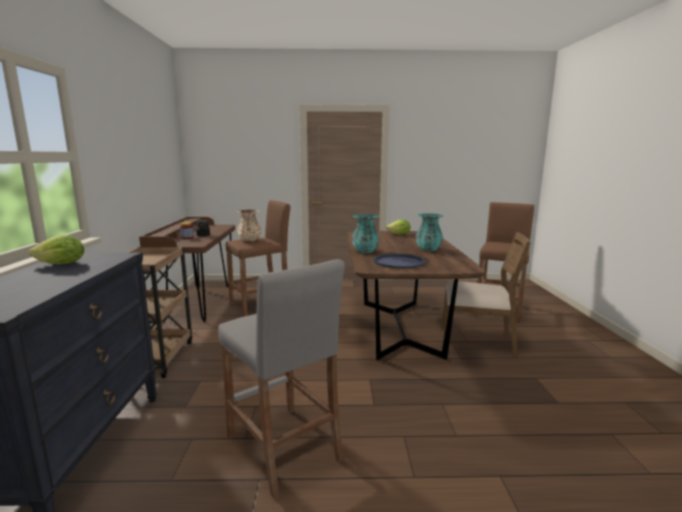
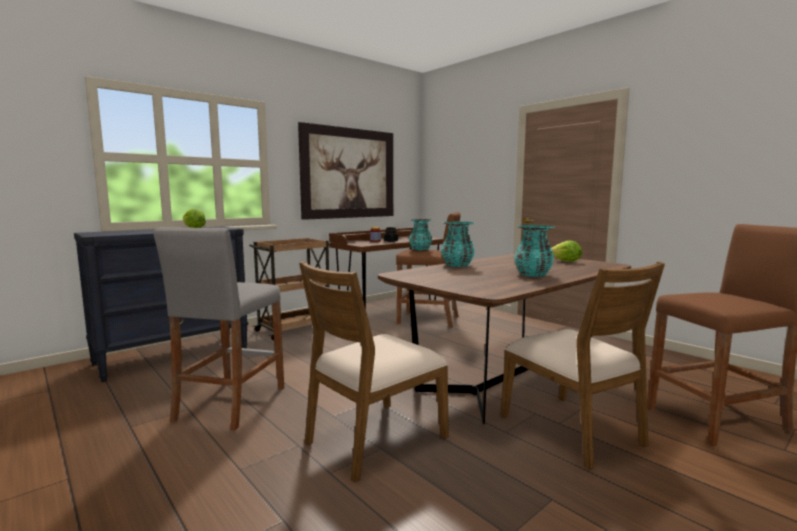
camera: 50 degrees right, 5 degrees down
(141, 162) = (349, 173): none -> picture
(249, 240) = (420, 250): beige vase -> turquoise vase
(399, 262) = (447, 276): blue tray -> none
(427, 401) = (374, 439): none -> brown chair

